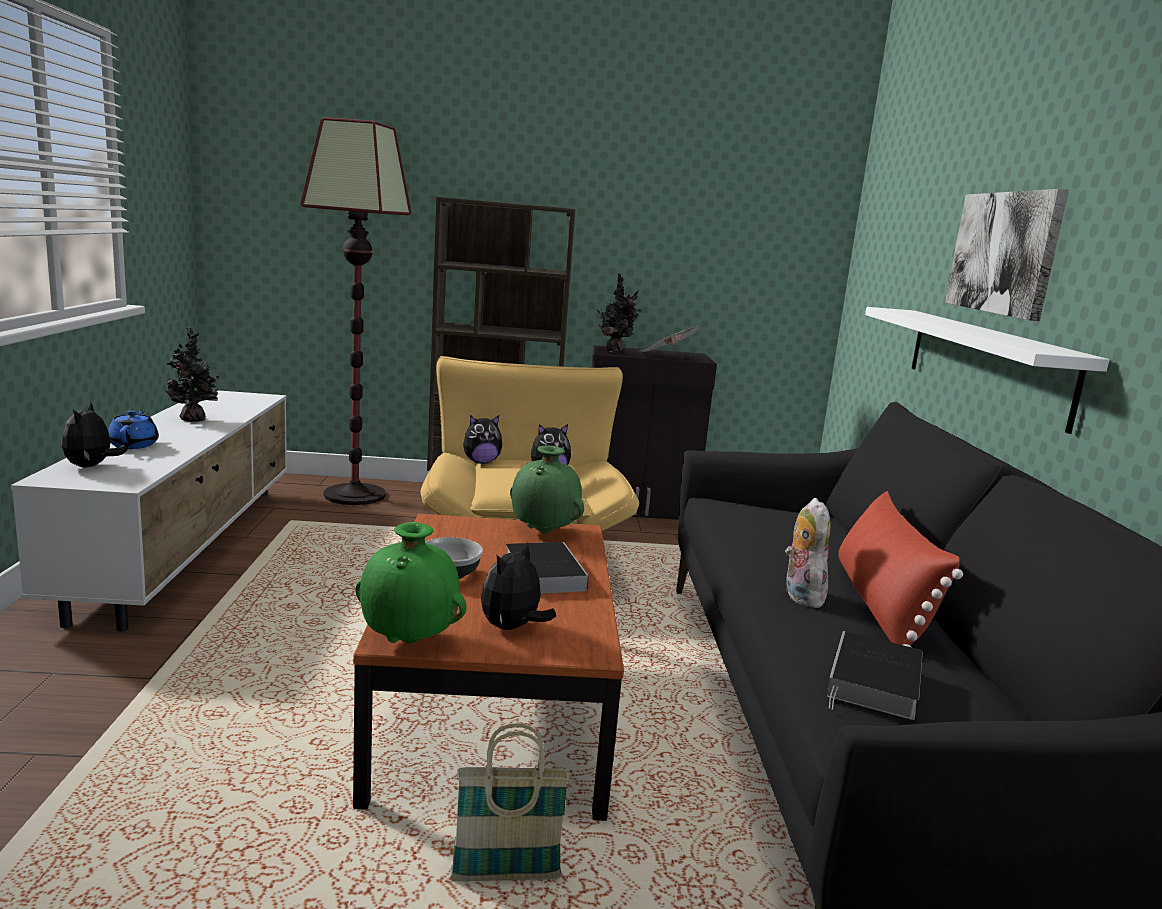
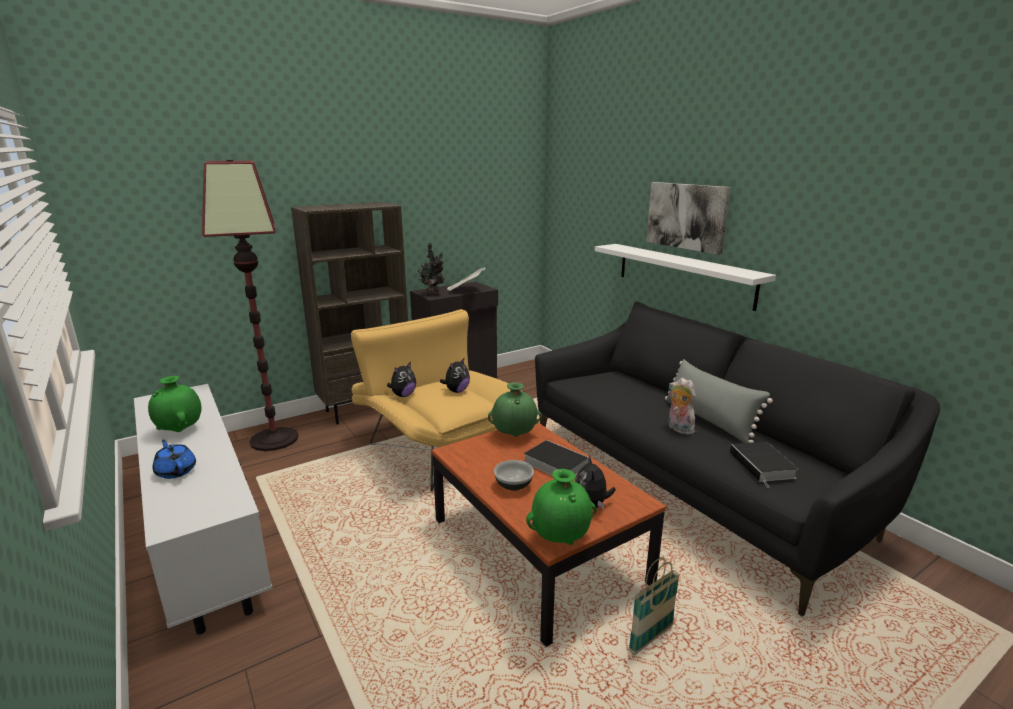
camera: 30 degrees left, 5 degrees up
(91, 466) = (180, 503): plush toy -> none
(194, 420) = (180, 431): potted plant -> green vase
(881, 605) = (708, 420): red pillow -> grey pillow

